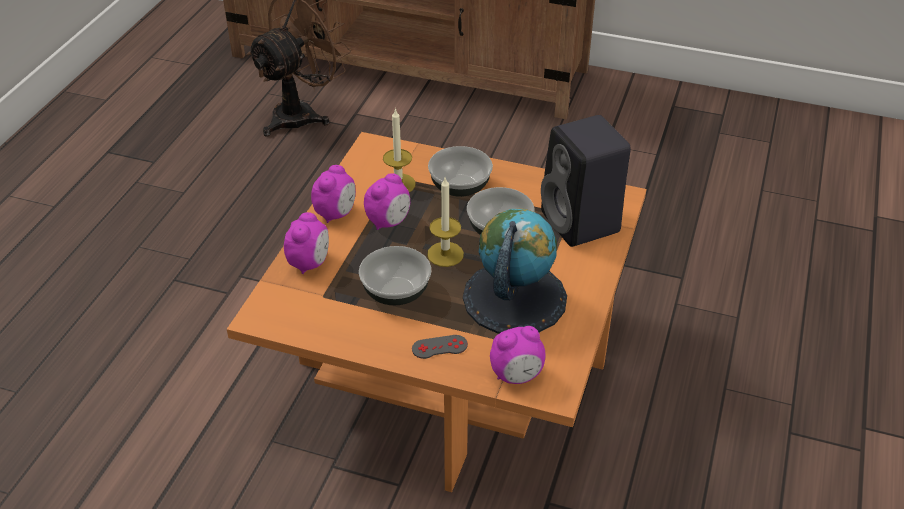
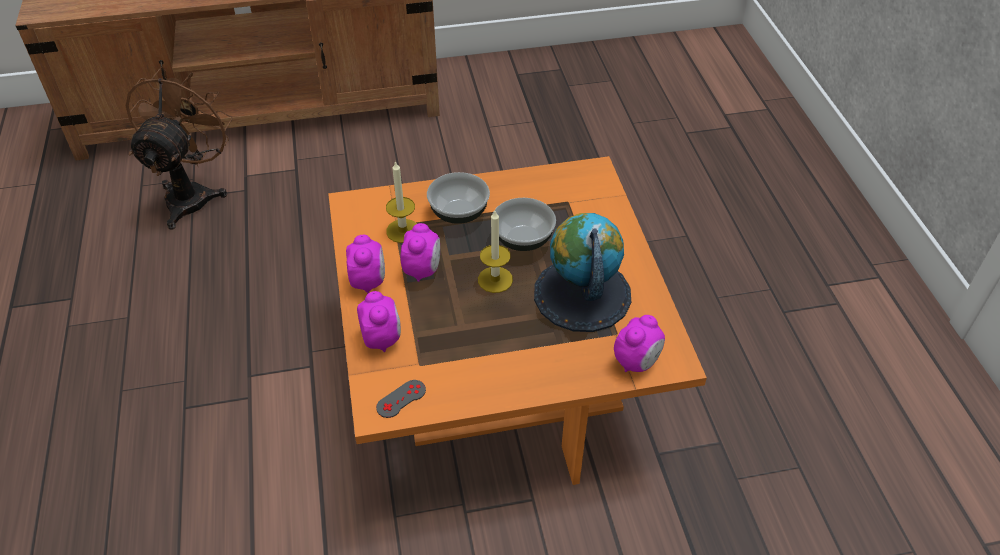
camera: 30 degrees left, 5 degrees up
(396, 293) = (482, 333): bowl -> none
(439, 347) = (556, 365): grey game controller -> grey game controller (401, 399)
(582, 223) = (584, 206): black speaker -> none

